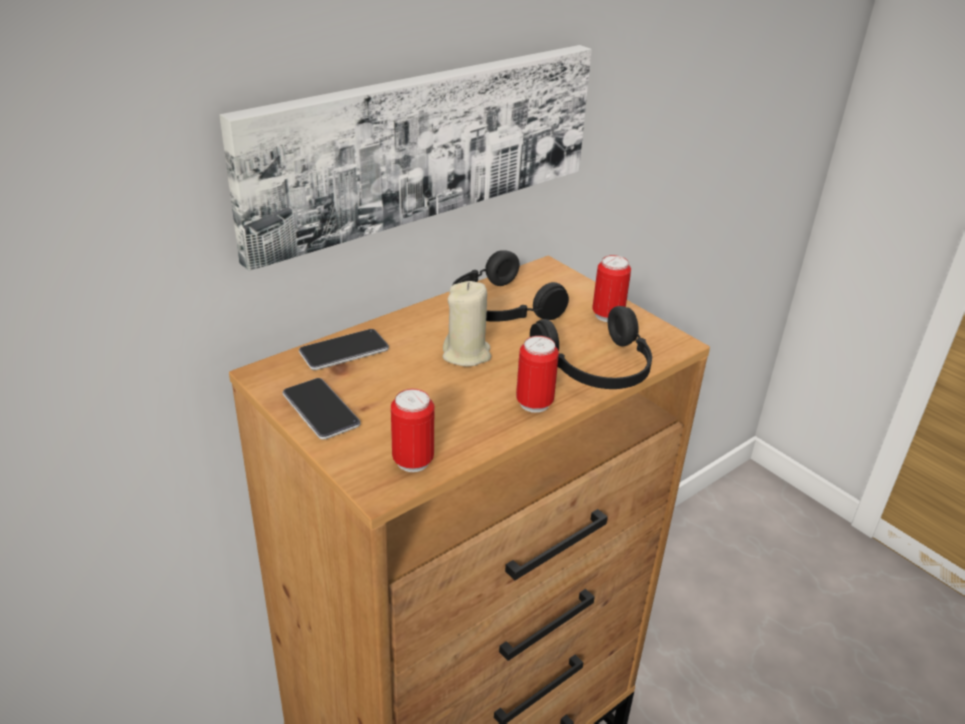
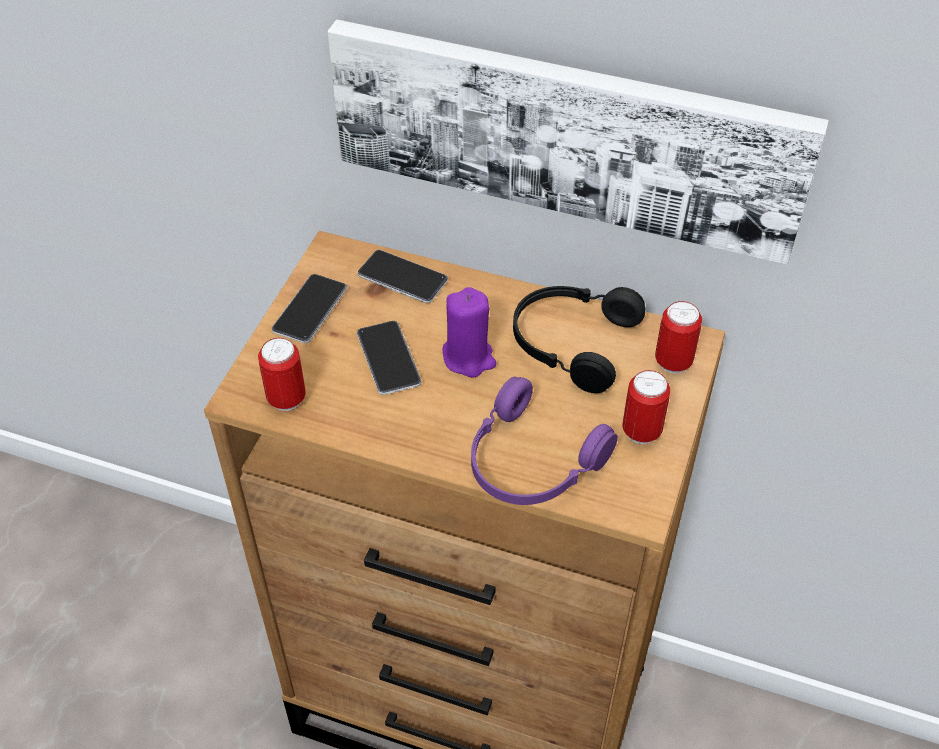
camera: 60 degrees right, 15 degrees up
(426, 391) = (388, 358): none -> phone
(467, 354) = (469, 358): beige candle -> purple candle
(534, 403) = (430, 440): can -> can (673, 362)
(597, 368) = (530, 463): black headphones -> purple headphones

